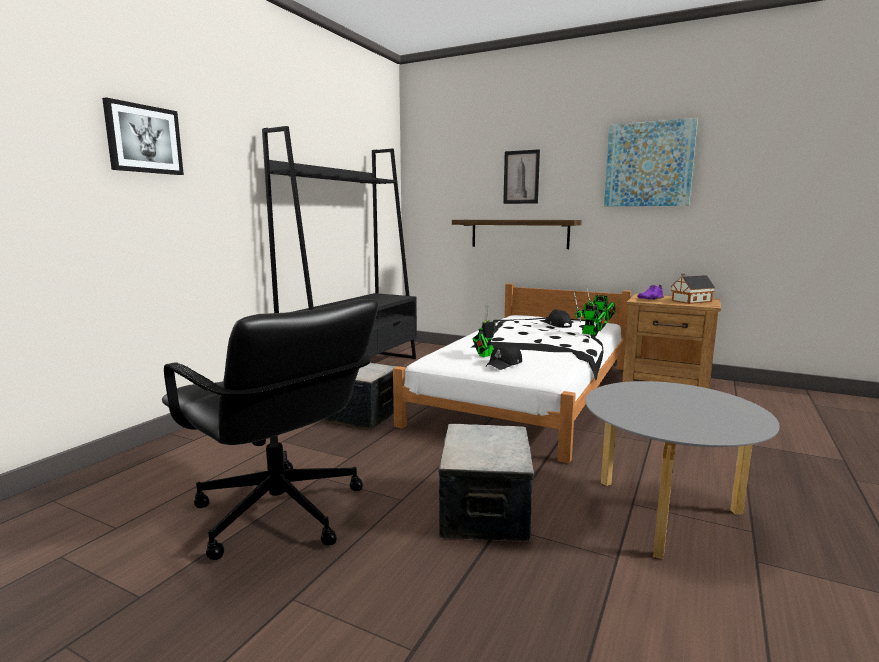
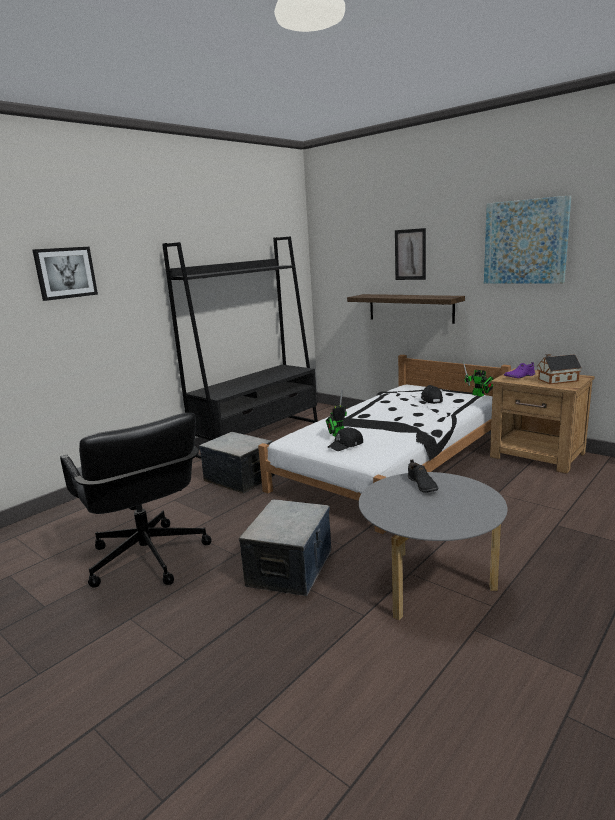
camera: 15 degrees right, 5 degrees up
(591, 333) = (453, 411): toy robot -> none
(647, 393) = (422, 485): none -> black shoe

